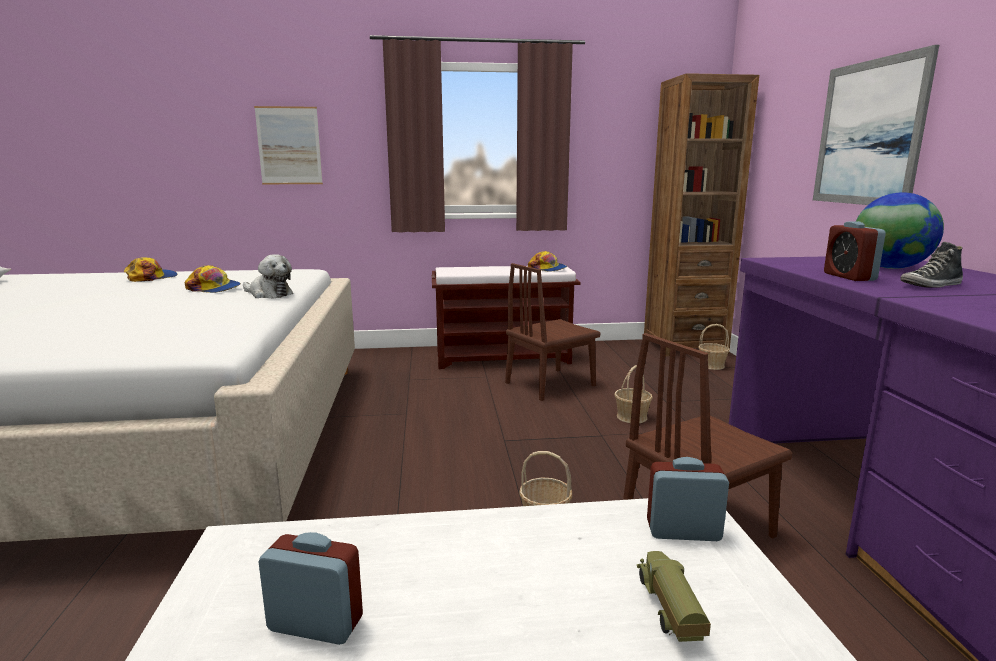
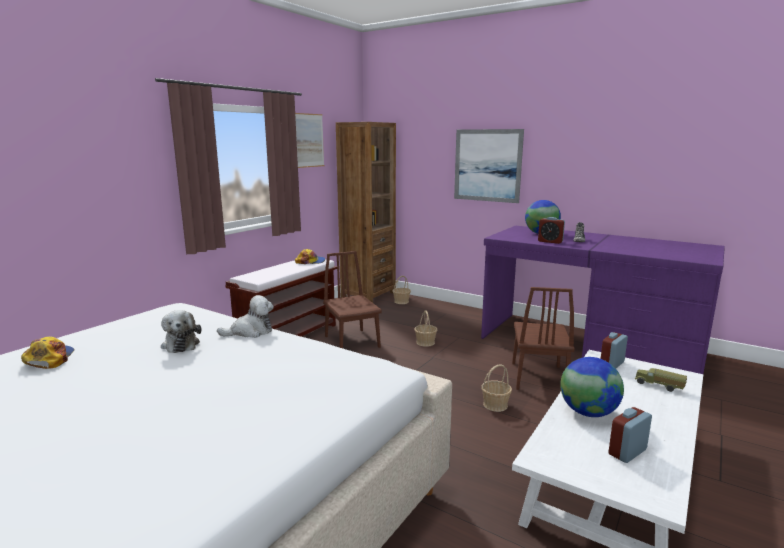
camera: 50 degrees left, 0 degrees up
(214, 289) = (181, 344): cap -> plush toy
(289, 146) = (73, 184): picture -> picture (309, 140)
(432, 550) = (588, 412): none -> globe
(550, 384) = (352, 341): brown chair -> brown chair turned 150 degrees clockwise

